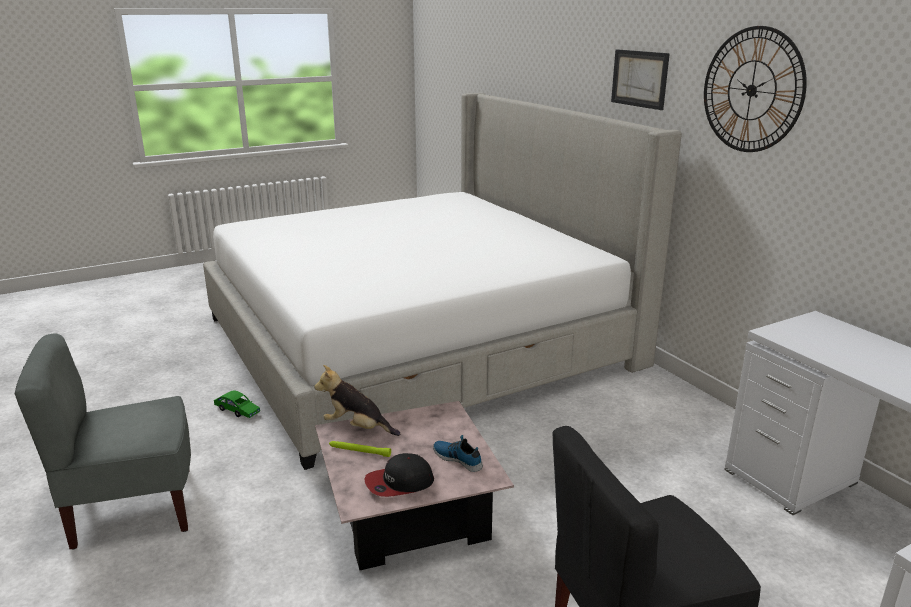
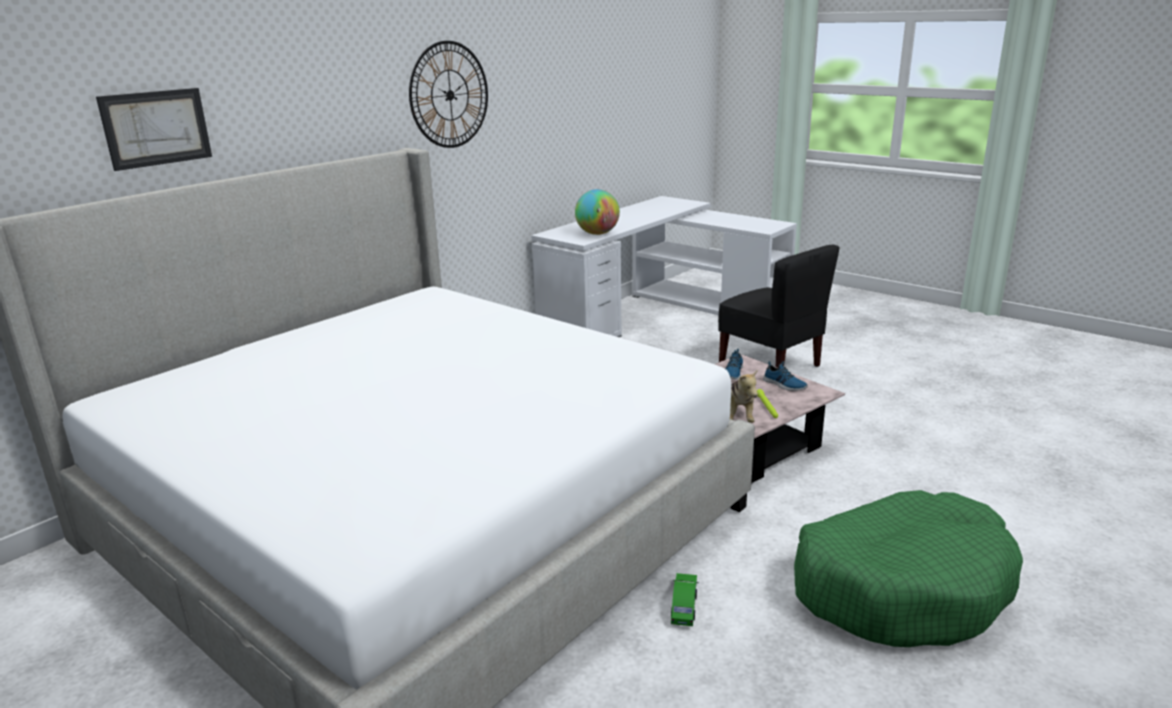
camera: 110 degrees left, 0 degrees up
(133, 509) = (901, 587): grey chair -> green dog bed
(399, 483) = (784, 385): cap -> shoe
(639, 78) = (333, 110): picture -> picture (156, 128)
(819, 348) = (597, 234): none -> globe

